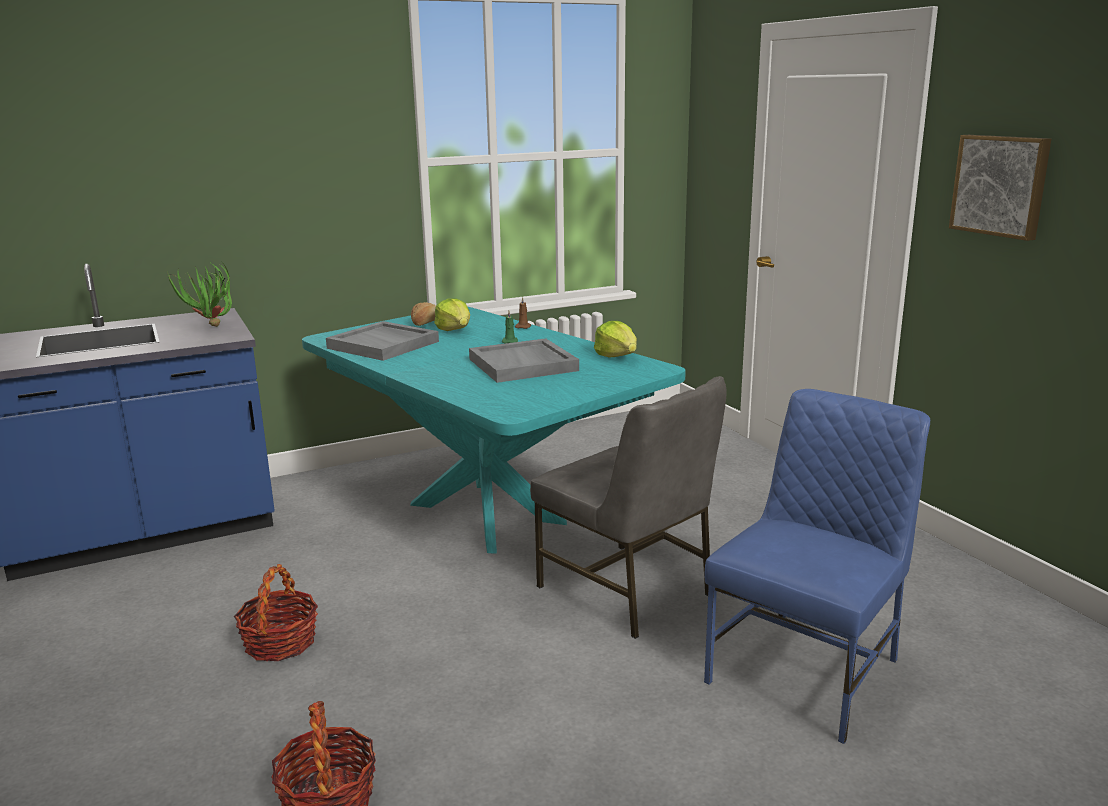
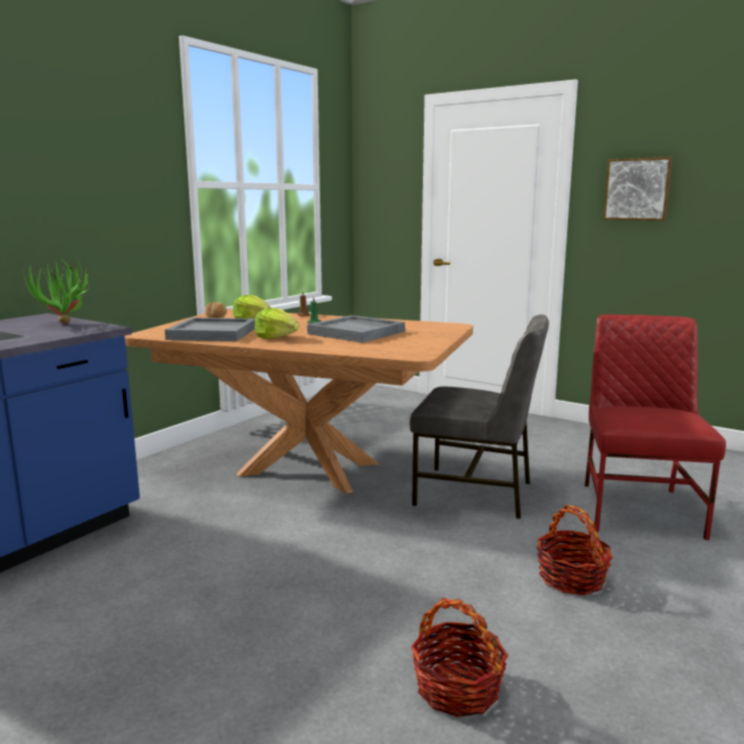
camera: 30 degrees left, 5 degrees down
(280, 642) = (259, 596): basket -> basket (571, 578)
(486, 512) = (308, 468): turquoise dining table -> brown dining table
(617, 356) = (410, 322): lettuce -> lettuce (276, 338)
(808, 670) = (638, 508): blue chair -> red chair

